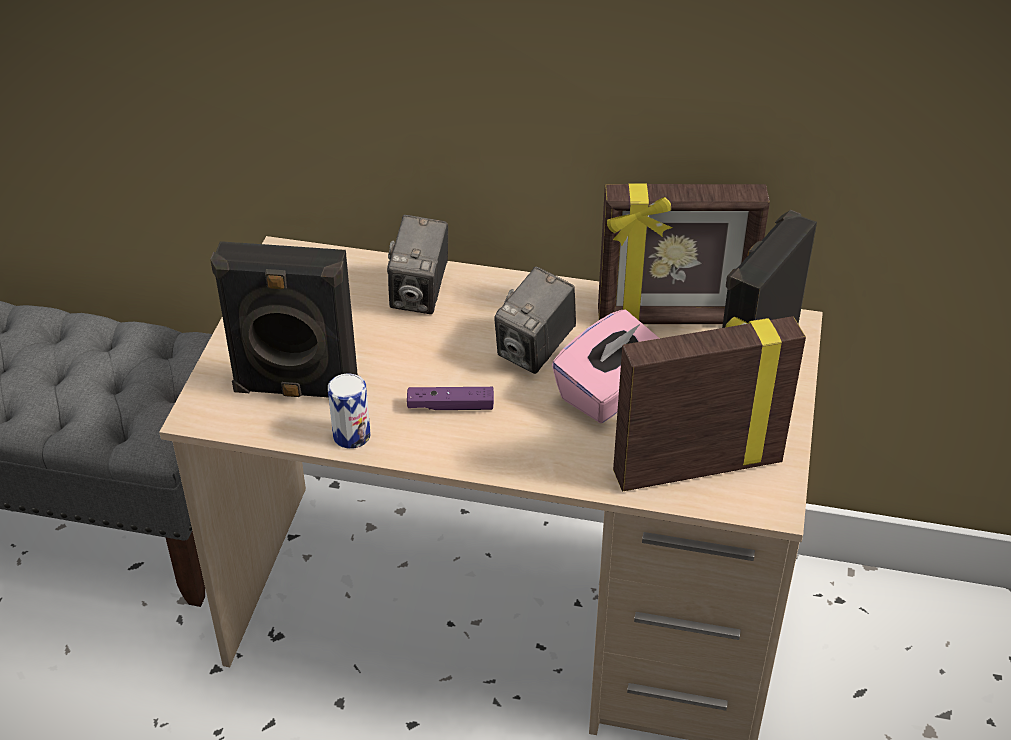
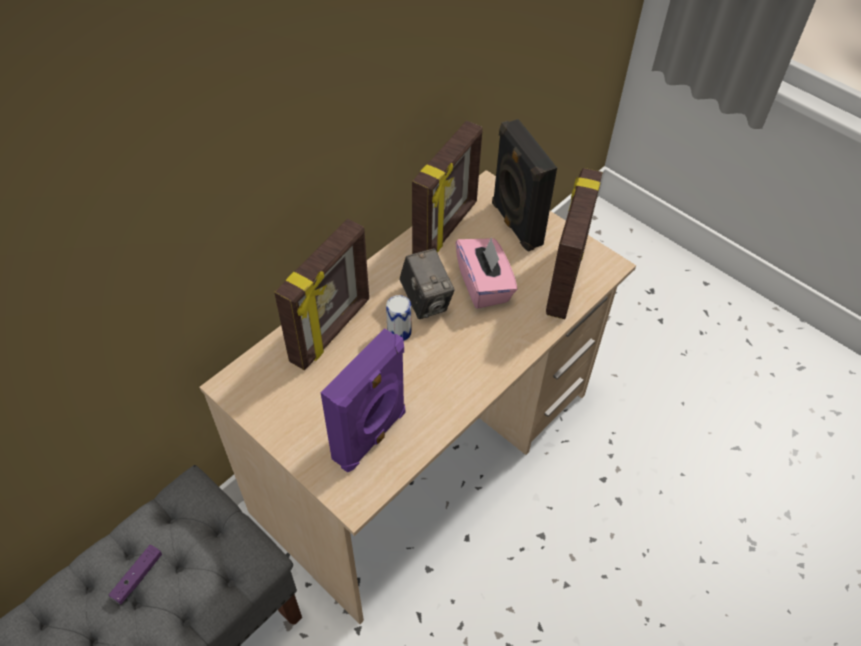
camera: 60 degrees left, 10 degrees up
(295, 390) = (371, 436): black speaker -> purple speaker
(351, 436) = (434, 424): can -> can (399, 332)
(420, 294) = (332, 331): camera -> picture frame
(450, 406) = (443, 363): purple game controller -> purple game controller (138, 577)

